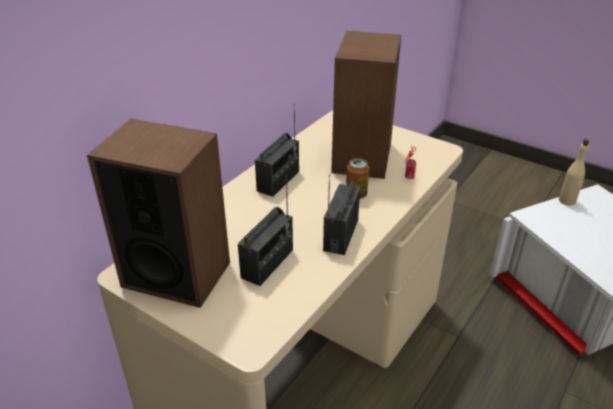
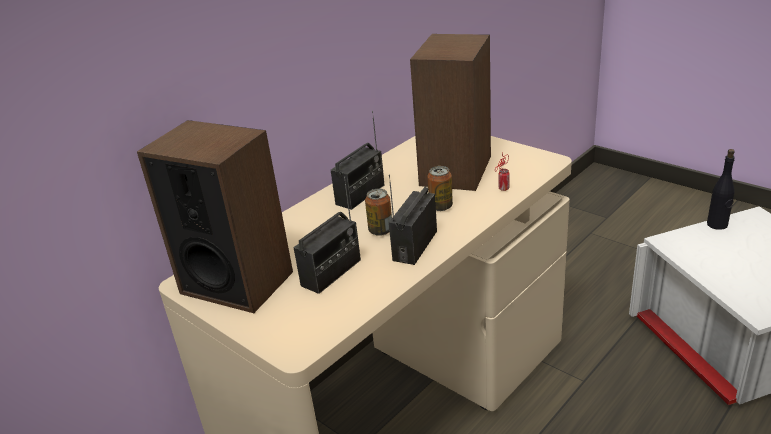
camera: 10 degrees right, 5 degrees down
(305, 219) = (380, 230): none -> can
(567, 201) = (717, 225): beige bottle -> black bottle

